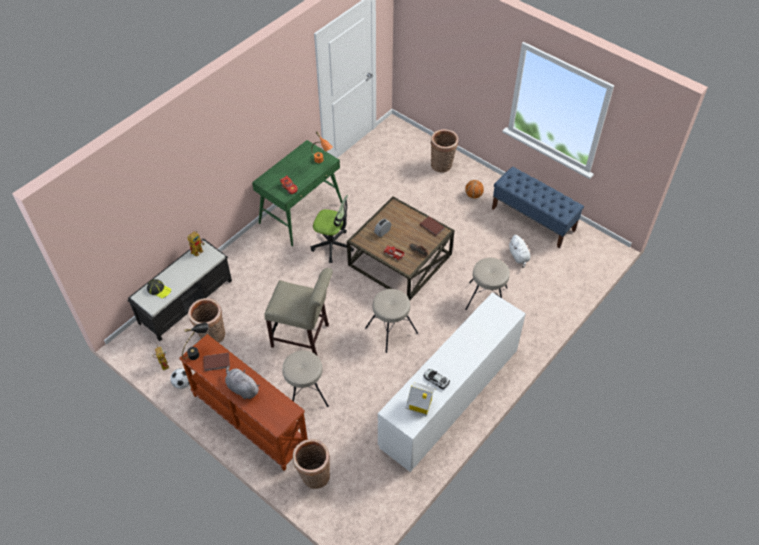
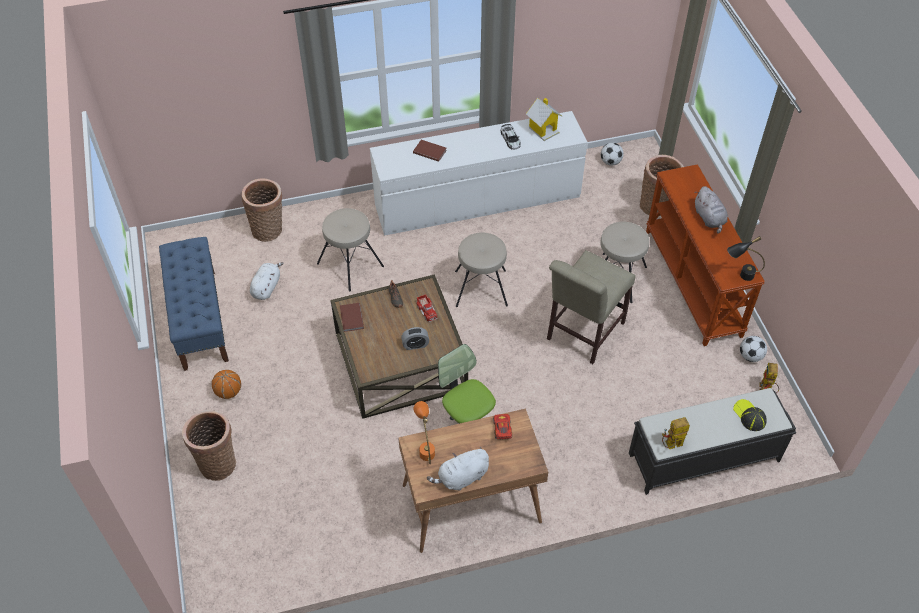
camera: 145 degrees left, 0 degrees up
(211, 336) = (691, 392): basket -> basket (269, 229)
(217, 362) = (724, 255): brown book -> brown book (429, 151)
(293, 159) = (461, 477): none -> white plush toy
(301, 213) = (470, 504): green desk -> brown desk
(303, 337) = (582, 333): beige chair -> beige chair turned 105 degrees counterclockwise
(378, 502) = (610, 162): none -> football

